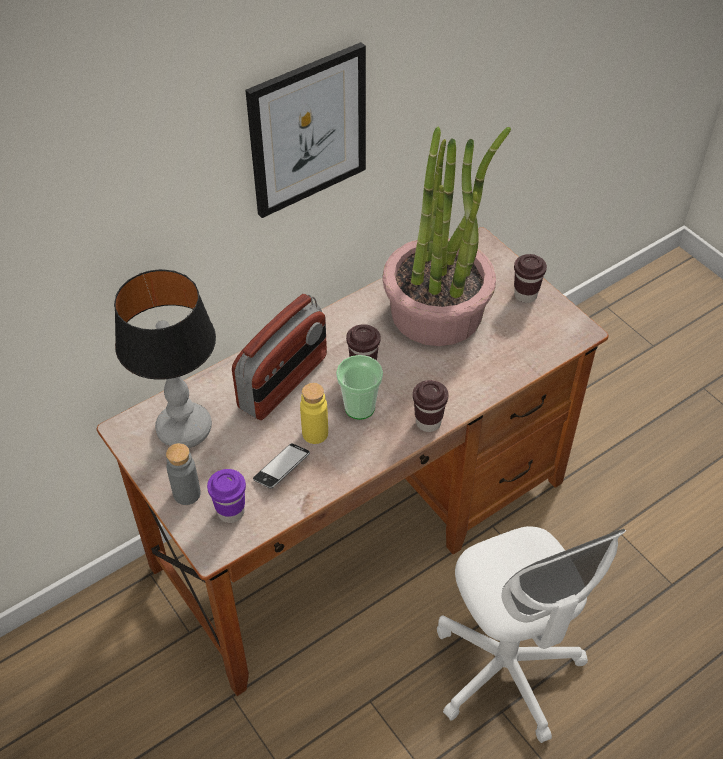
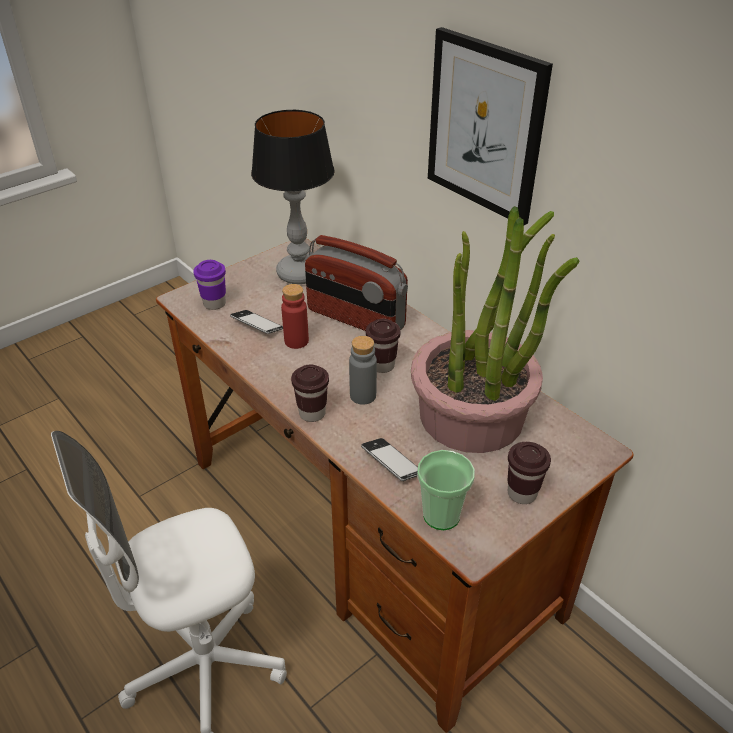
camera: 85 degrees right, 10 degrees down
(187, 493) = (234, 281): grey bottle -> grey bottle (363, 395)
(315, 433) = (296, 341): yellow bottle -> red bottle
(359, 407) = (329, 366): cup -> cup (441, 515)
(493, 370) = (391, 463): none -> phone

